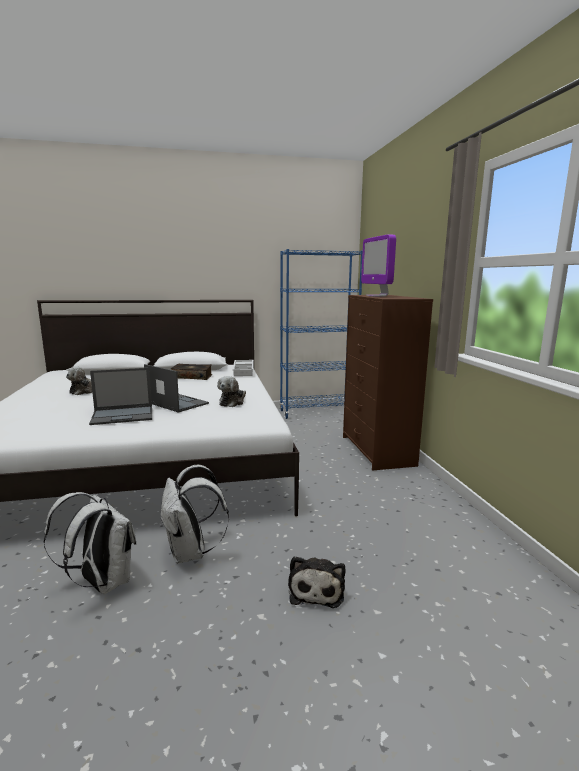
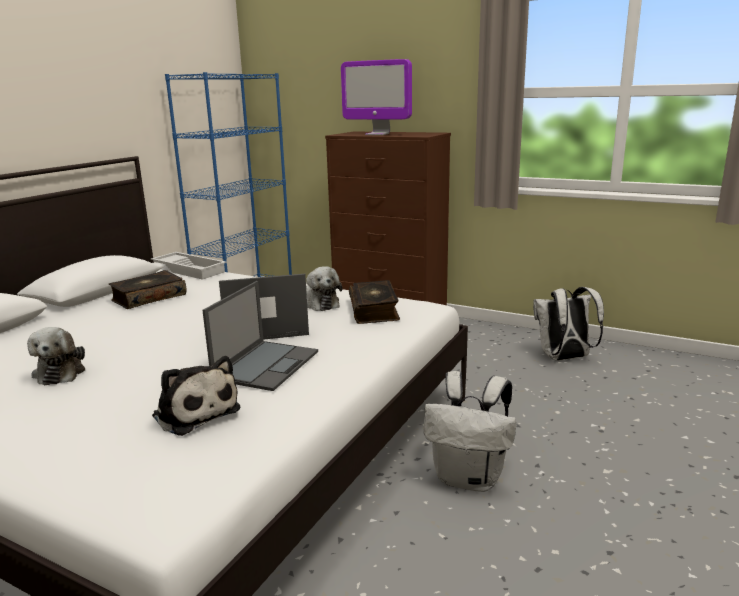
camera: 50 degrees left, 5 degrees up
(101, 582) = (472, 554): white backpack -> white backpack (564, 358)
(239, 414) = (374, 310): none -> book
(316, 589) = (590, 433): plush toy -> plush toy (194, 412)

